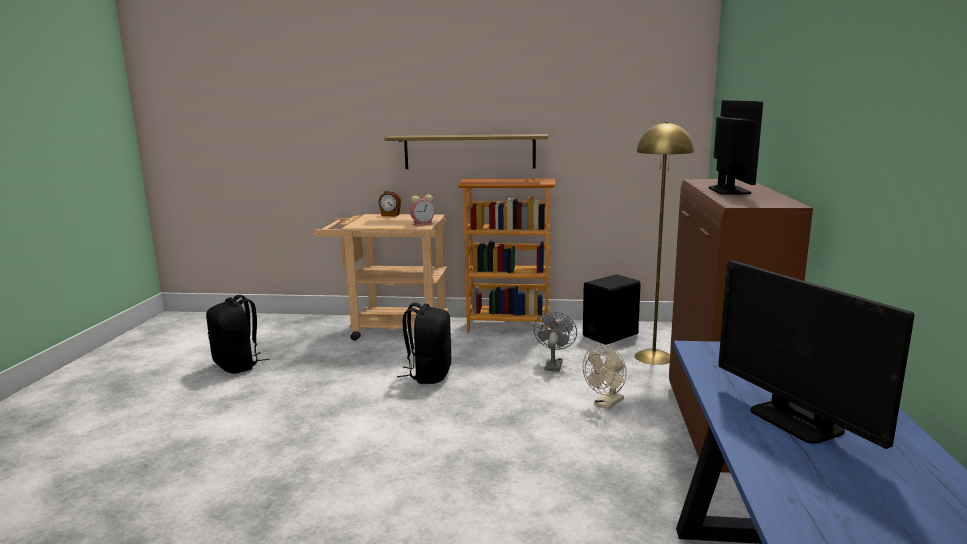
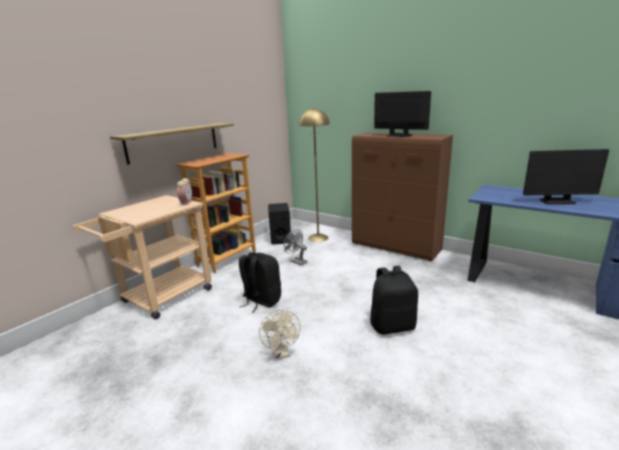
camera: 60 degrees left, 5 degrees up
(238, 365) = (110, 396): black backpack -> black backpack (392, 326)
(390, 215) = (129, 207): alarm clock -> none
(606, 404) = (354, 262): beige fan -> beige fan (281, 353)

